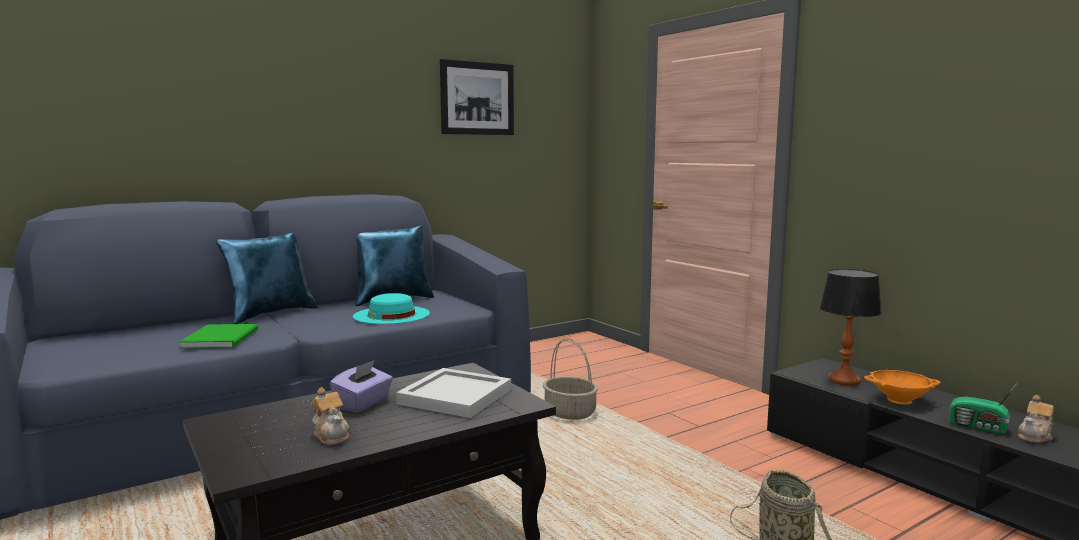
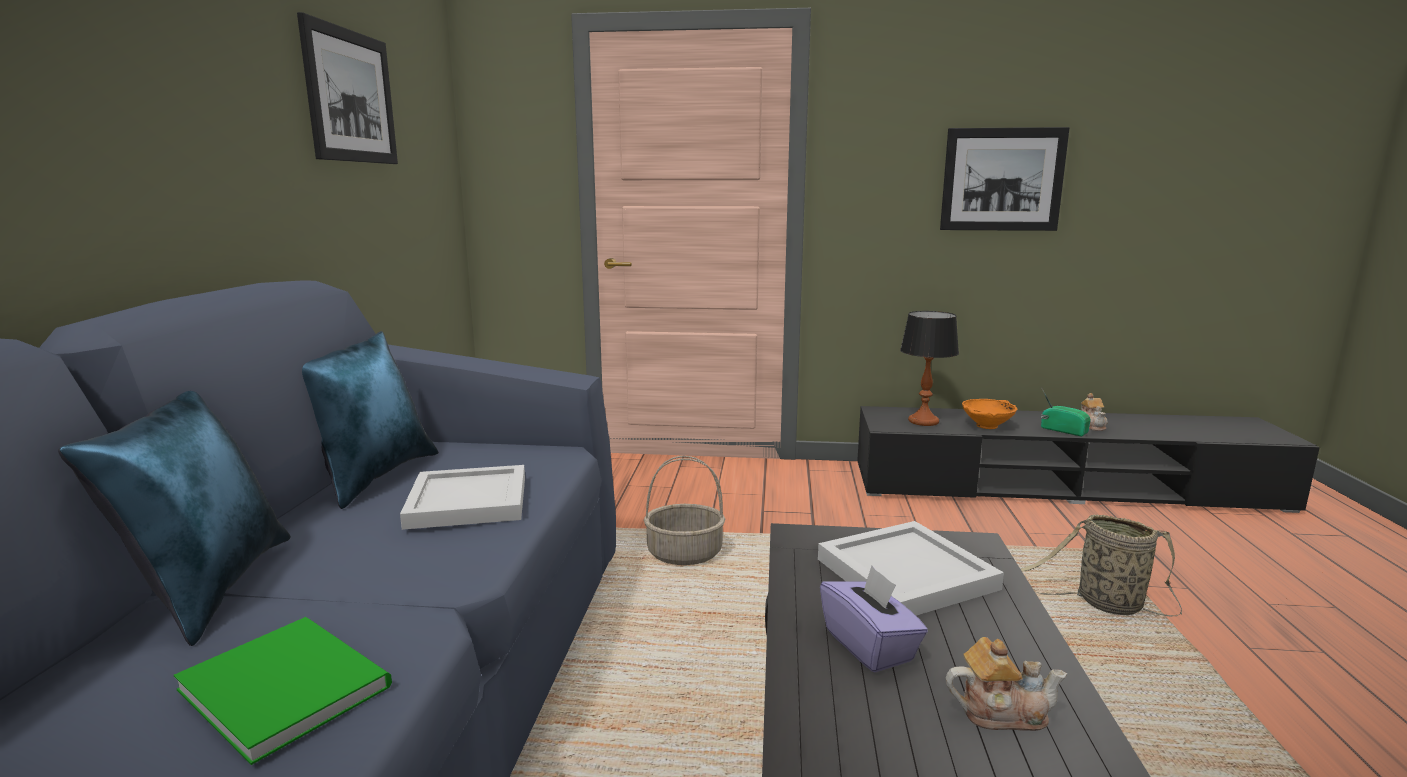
camera: 50 degrees left, 5 degrees up
(391, 315) = (470, 501): turquoise hat -> white tray
(976, 139) = (1002, 179): none -> picture
(979, 427) = (1063, 430): radio -> radio turned 120 degrees counterclockwise

